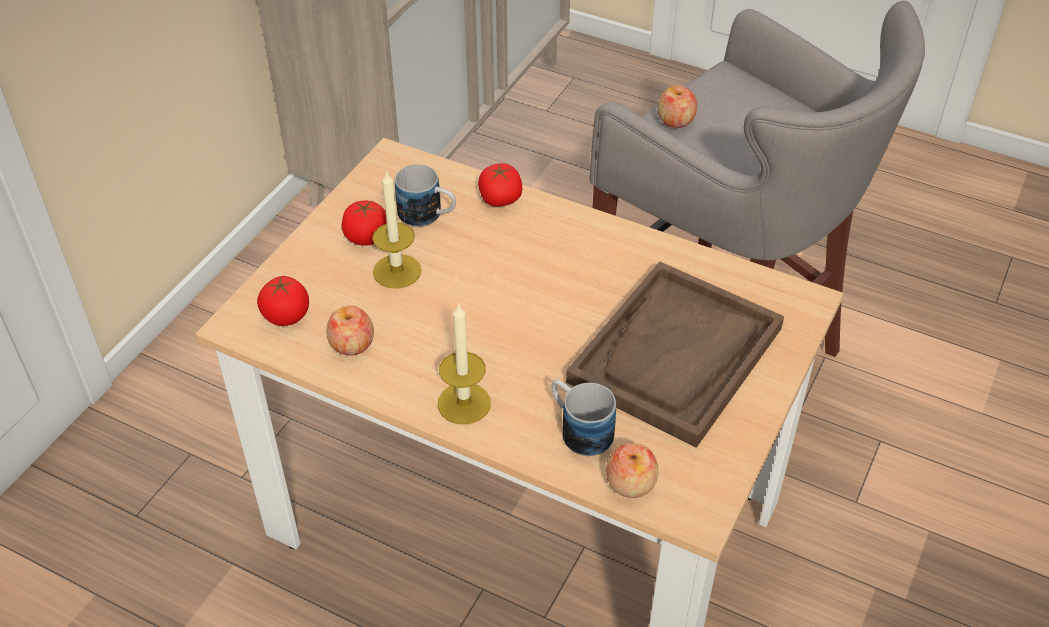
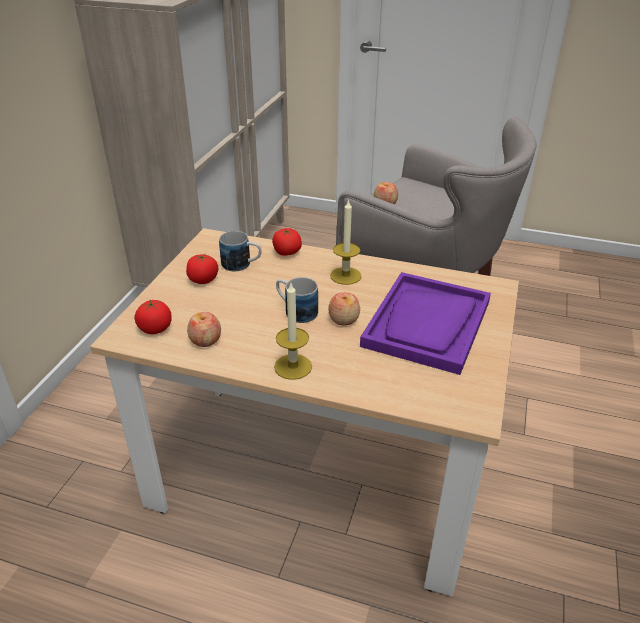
camera: 10 degrees left, 10 degrees down
(397, 271) = (228, 296): candle -> candle (345, 276)
(579, 429) = (377, 373): mug -> mug (295, 311)
(630, 483) = (423, 401): apple -> apple (344, 319)
(676, 355) = (427, 324): brown tray -> purple tray

